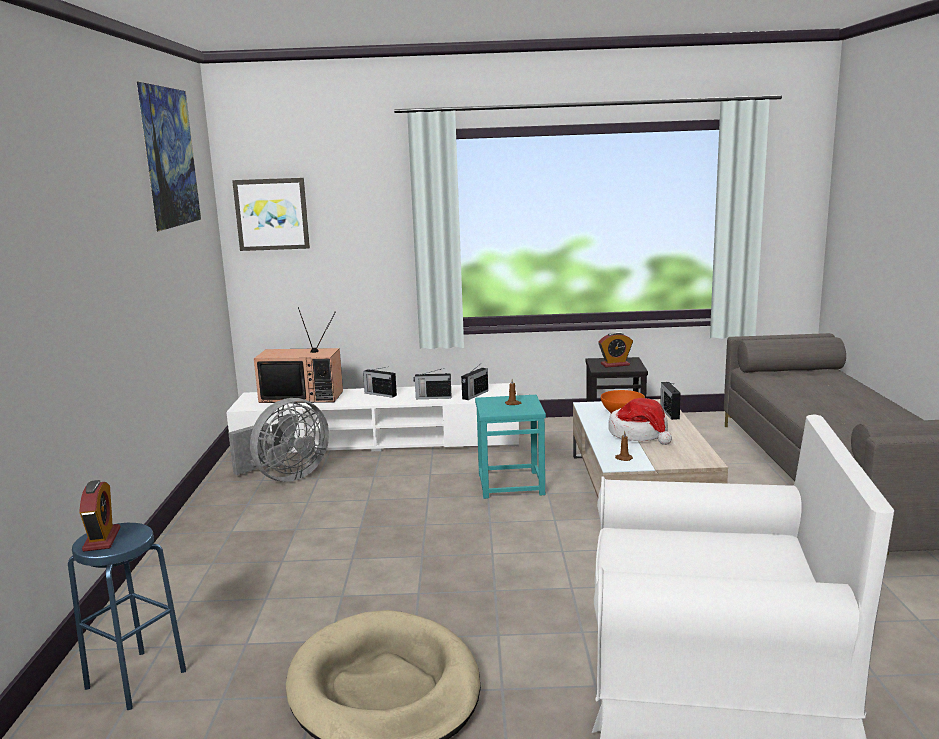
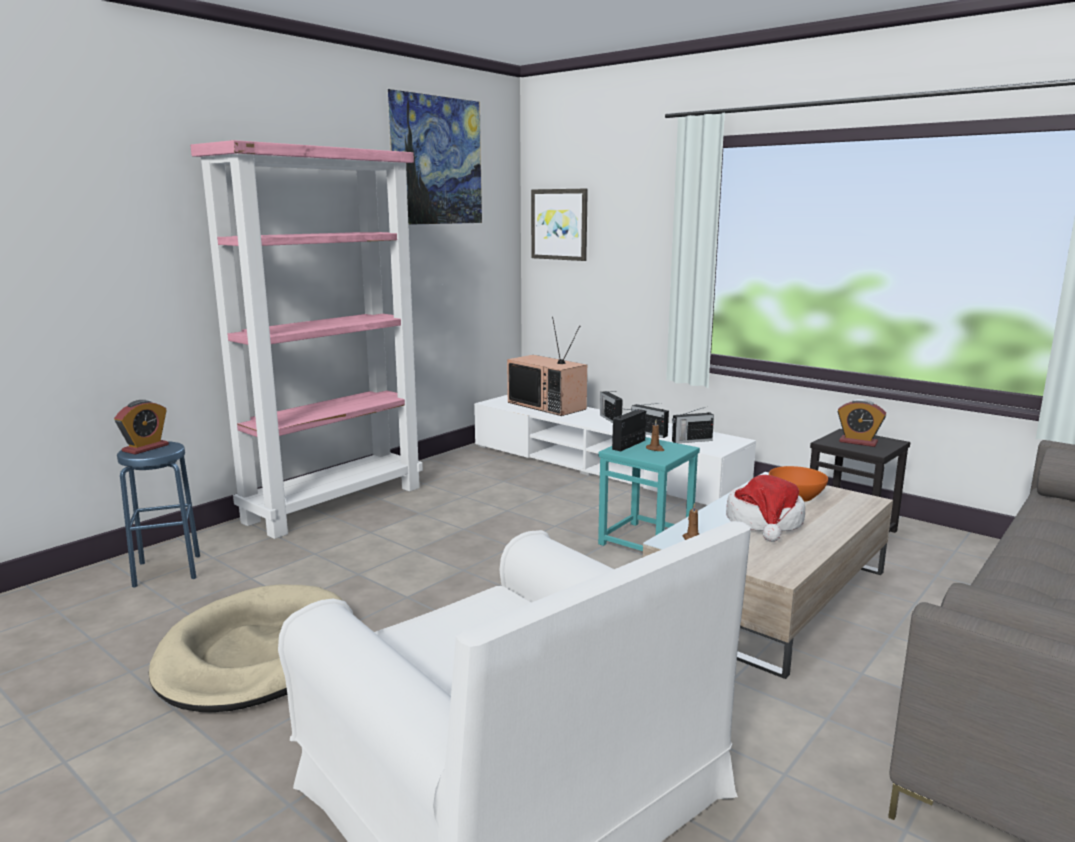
camera: 40 degrees right, 0 degrees up
(192, 551) = (335, 503): none -> pink bookcase
(285, 477) = (483, 472): grey fan -> none
(669, 412) = (854, 512): radio -> radio (629, 444)

